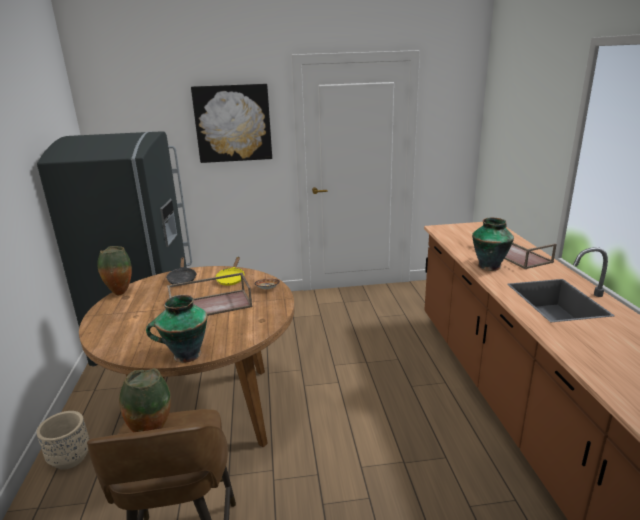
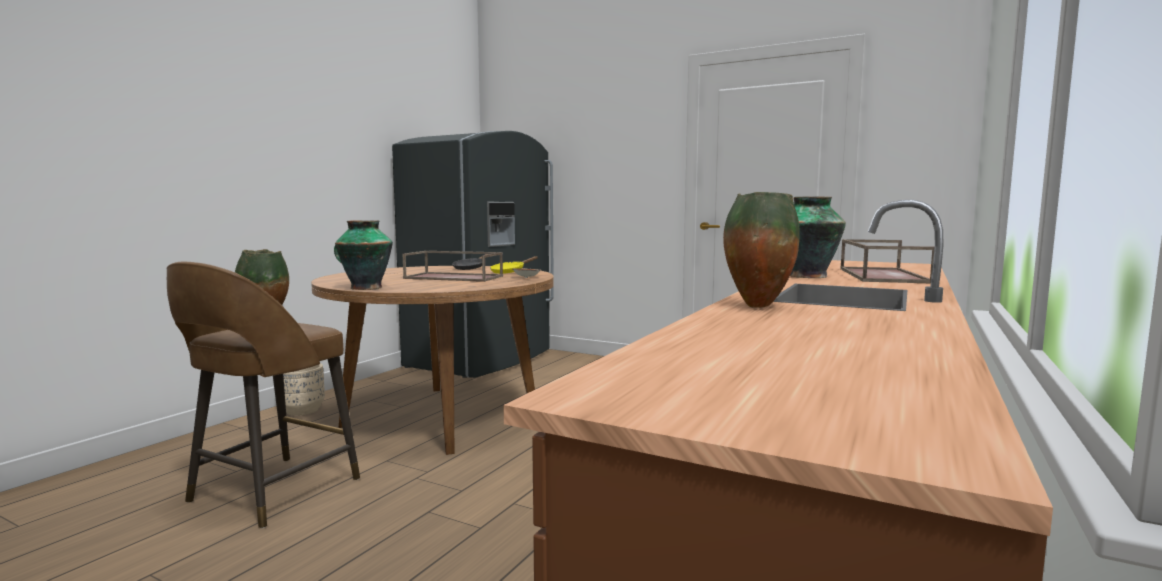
camera: 35 degrees right, 15 degrees down
(120, 293) = (407, 267): vase -> vase (757, 306)
(233, 123) = (617, 139): picture -> none

